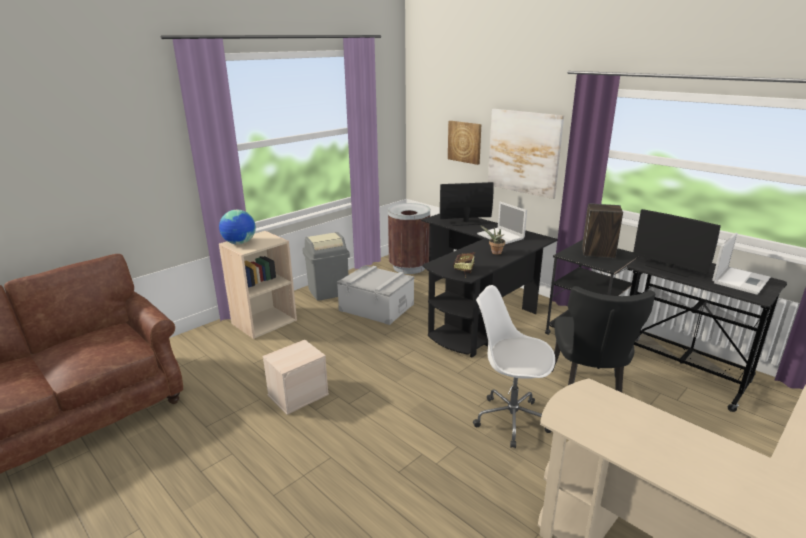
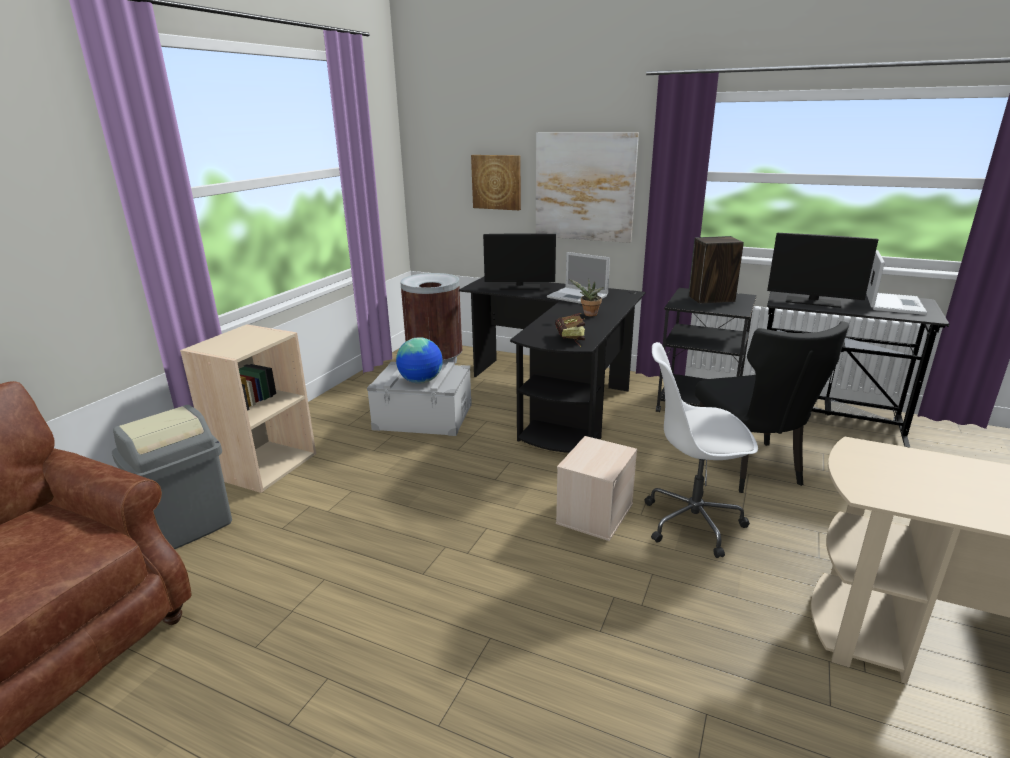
camera: 20 degrees left, 0 degrees up
(239, 243) = (218, 345): globe -> globe (421, 381)
(298, 394) = (383, 557): beige storage box -> beige storage box (594, 513)
(328, 291) = (340, 407): grey trash can -> grey trash can (187, 524)
(465, 223) = (519, 287): monitor -> monitor turned 150 degrees counterclockwise

